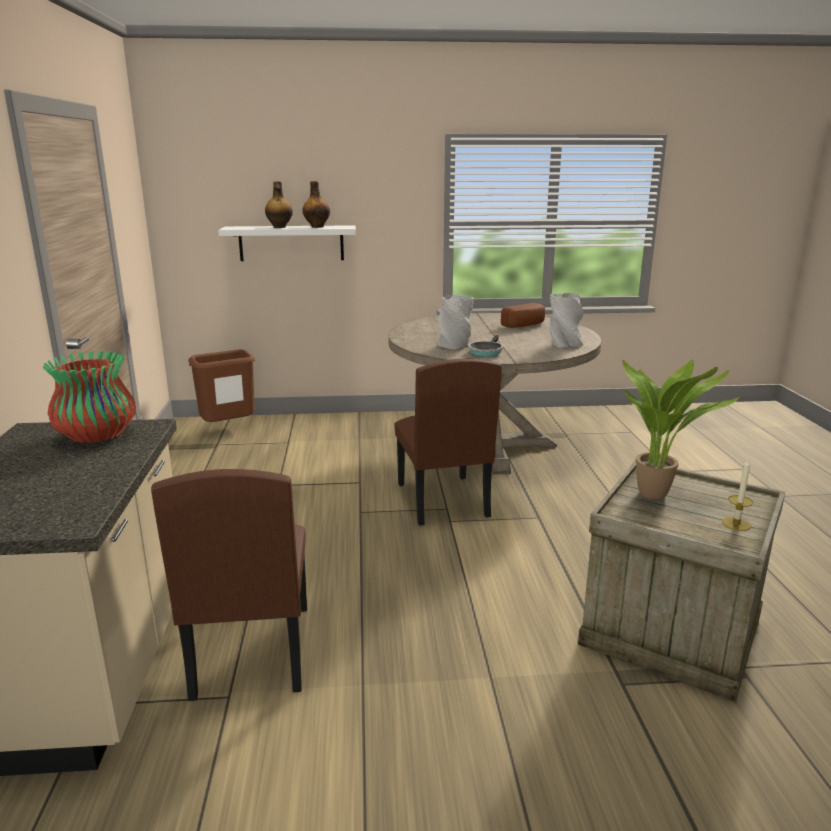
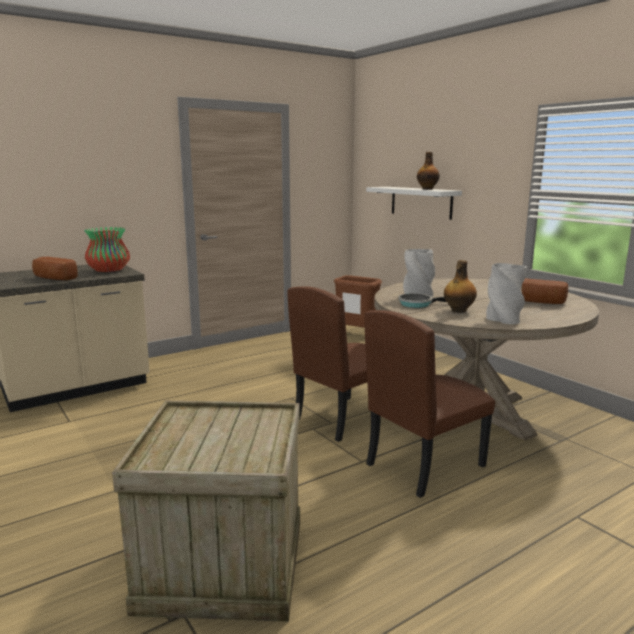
camera: 60 degrees right, 5 degrees down
(84, 479) = (53, 278): none -> bread
(250, 650) = (111, 414): brown chair -> brown chair (424, 464)
(279, 227) = (405, 188): bottle -> bottle (458, 311)
(657, 494) = (231, 421): potted plant -> none
(736, 524) = (191, 459): candle -> none

